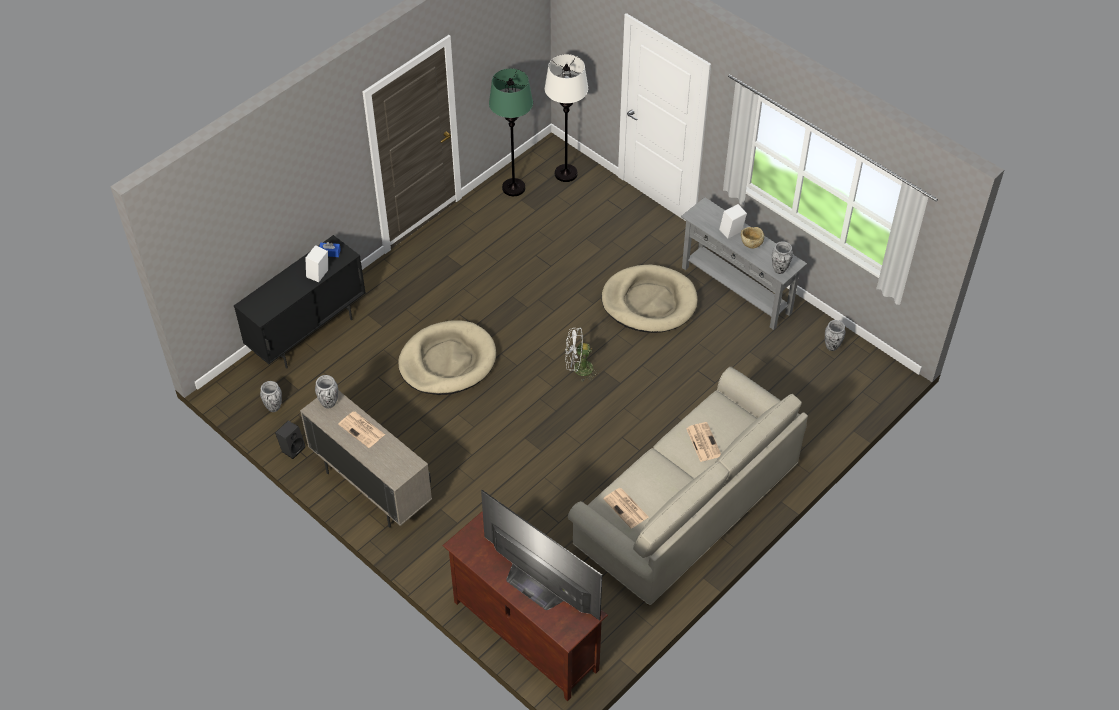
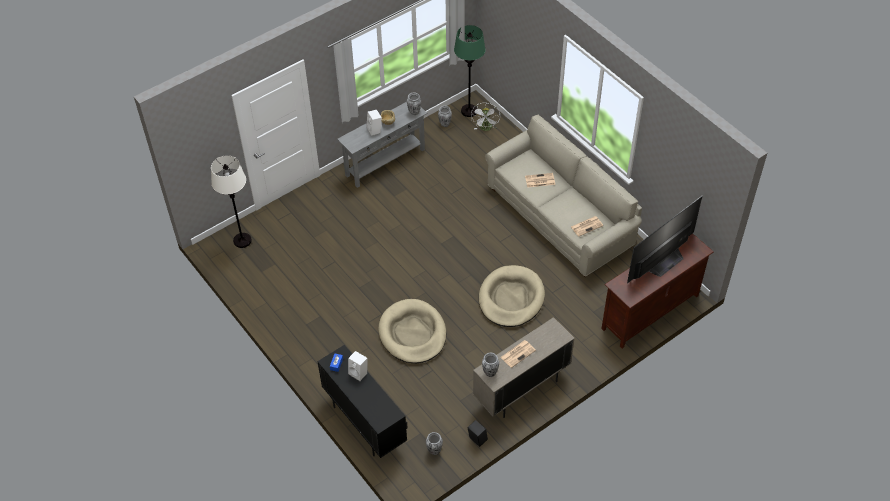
camera: 80 degrees left, 0 degrees up
(513, 188) = (247, 274): green floor lamp -> green floor lamp (469, 111)
(578, 369) = (436, 257): white fan -> white fan (486, 128)
(649, 302) = (384, 210): beige dog bed -> beige dog bed (511, 298)

